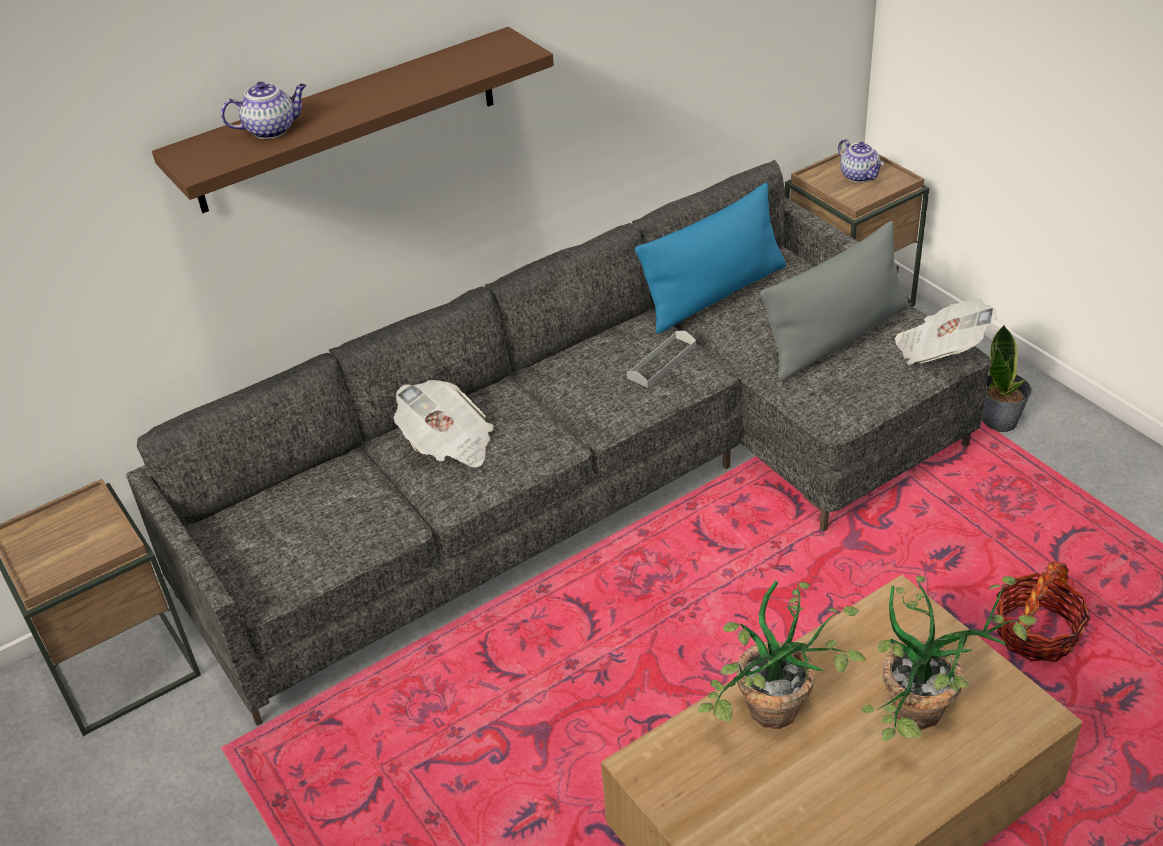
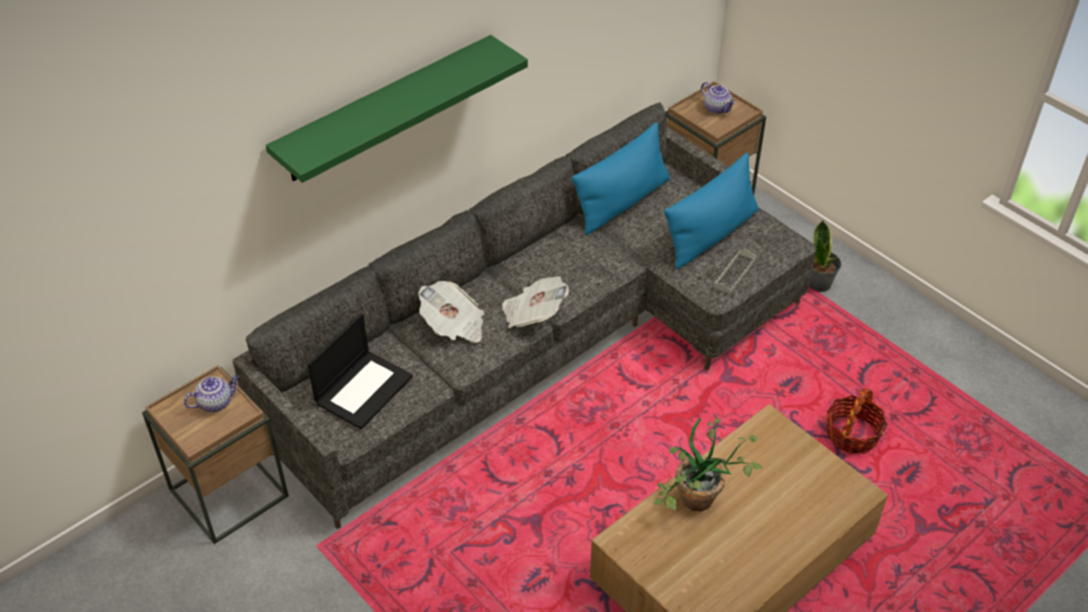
camera: 10 degrees left, 5 degrees up
(272, 129) = (346, 126): teapot -> teapot (216, 402)
(303, 523) = (364, 388): none -> laptop
(347, 120) = (386, 109): brown shelf -> green shelf
(662, 362) = (593, 257): grey tray -> grey tray (734, 273)
(836, 338) = (711, 235): grey pillow -> blue pillow
(923, 721) = (791, 500): potted plant -> none
(940, 351) = (782, 243): newspaper -> newspaper (533, 314)

